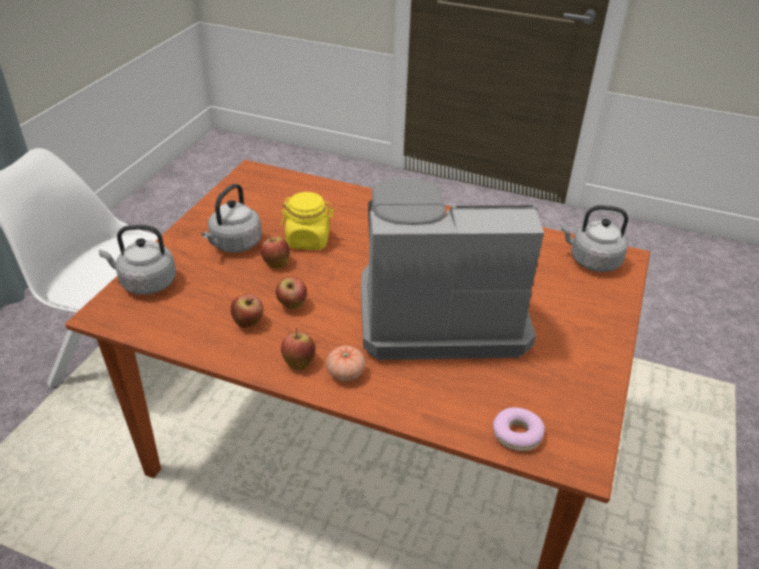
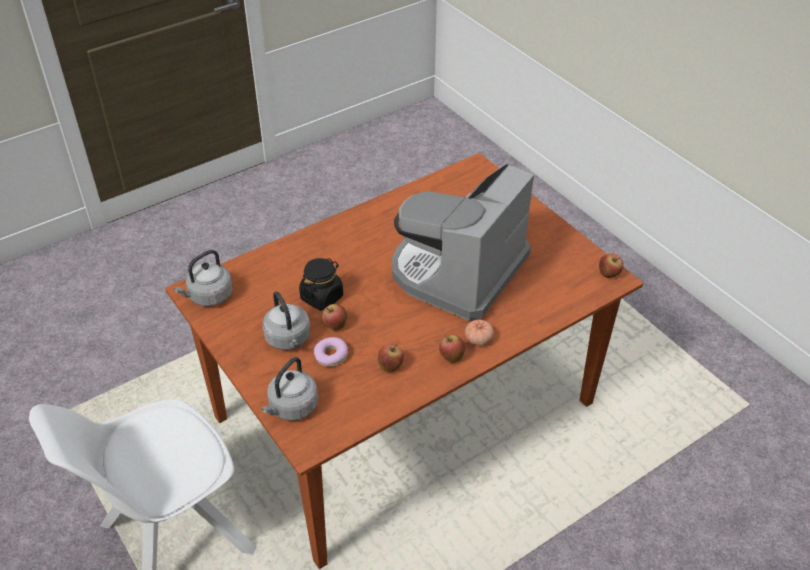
camera: 55 degrees left, 5 degrees up
(292, 305) = (390, 337): apple -> apple (609, 275)
(308, 240) = (322, 297): yellow jar -> black jar
(517, 434) = (581, 292): donut -> donut (331, 356)
(591, 261) = (468, 180): grey kettle -> grey kettle (208, 297)

